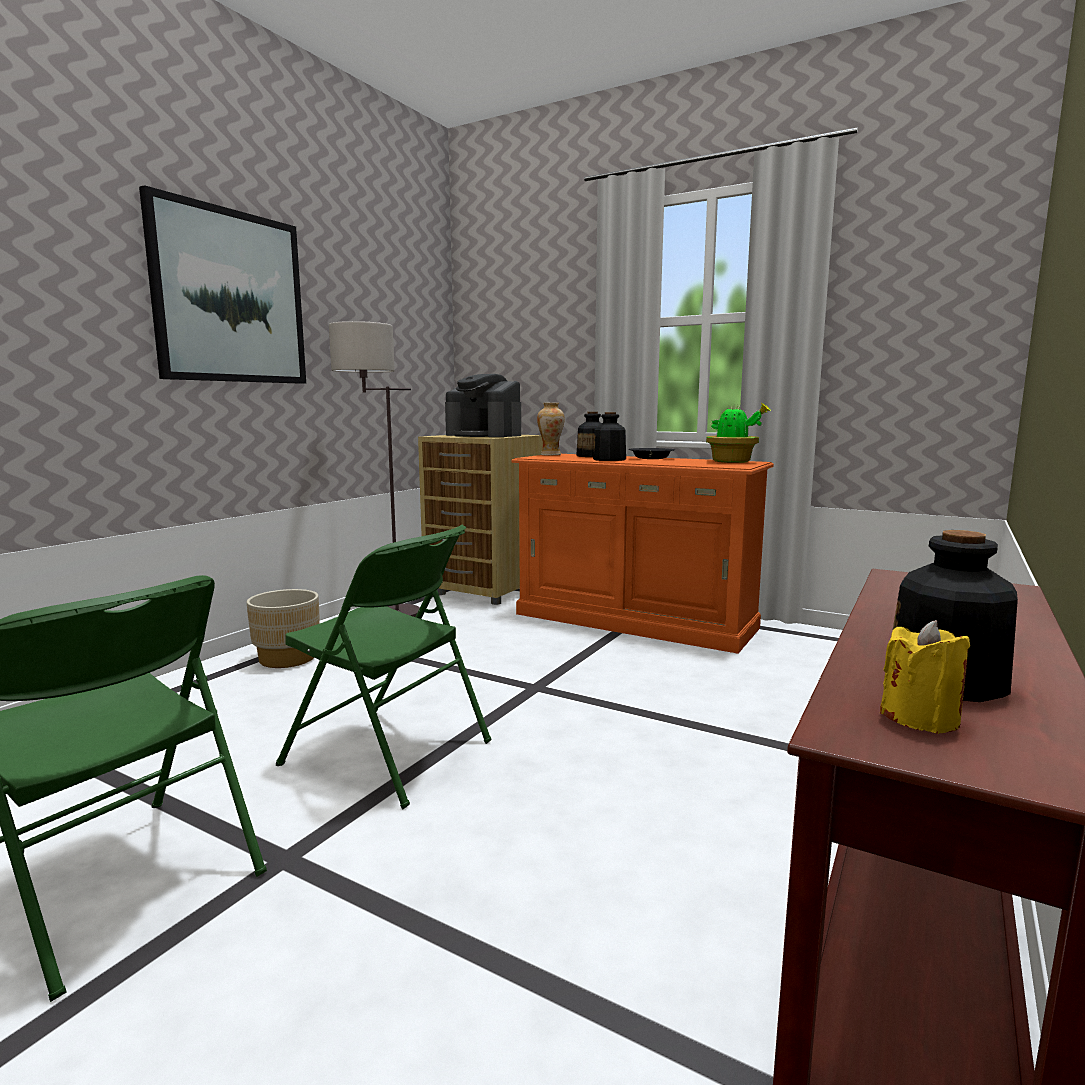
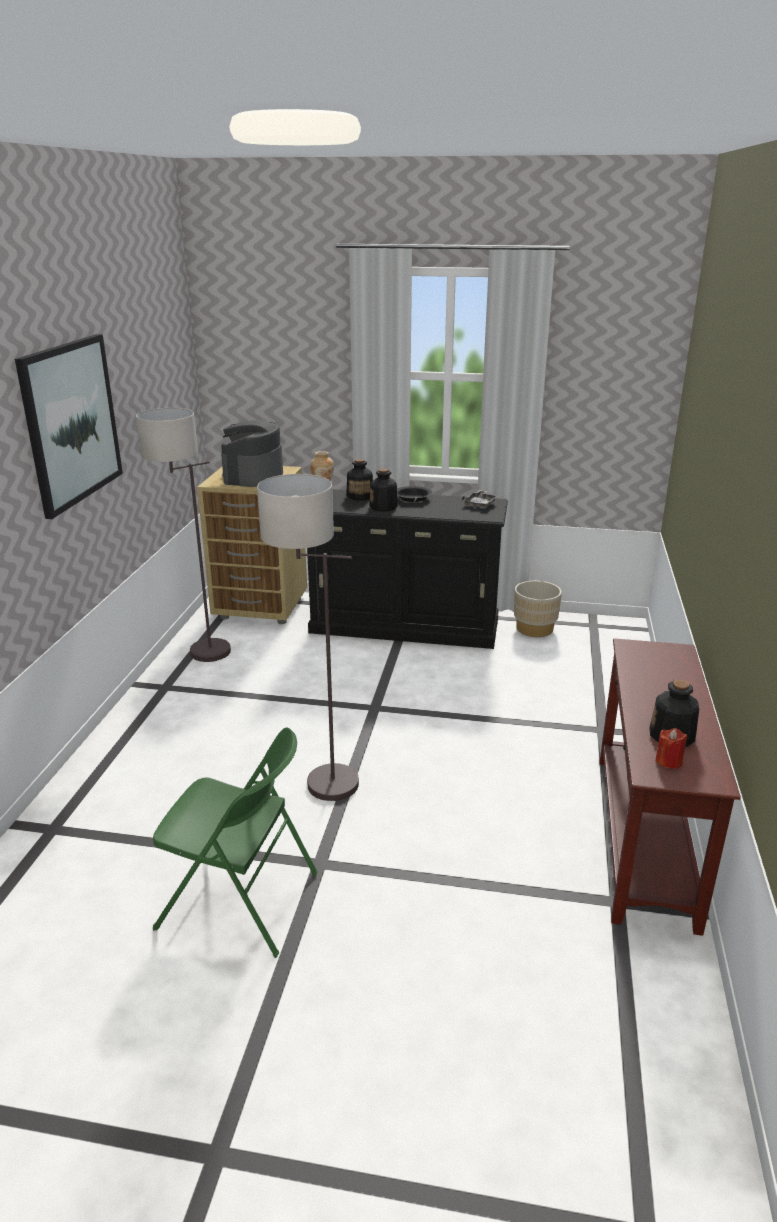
camera: 20 degrees left, 15 degrees up
(287, 658) = (163, 716): beige planter -> beige planter (534, 629)
(387, 753) = (317, 783): green chair -> grey floor lamp
(484, 435) = (253, 476): coffee machine -> coffee machine turned 90 degrees clockwise
(635, 621) = (405, 626): orange cabinet -> black cabinet
(733, 462) = (480, 504): potted plant -> grey tray
(920, 718) = (668, 761): yellow candle -> red candle

